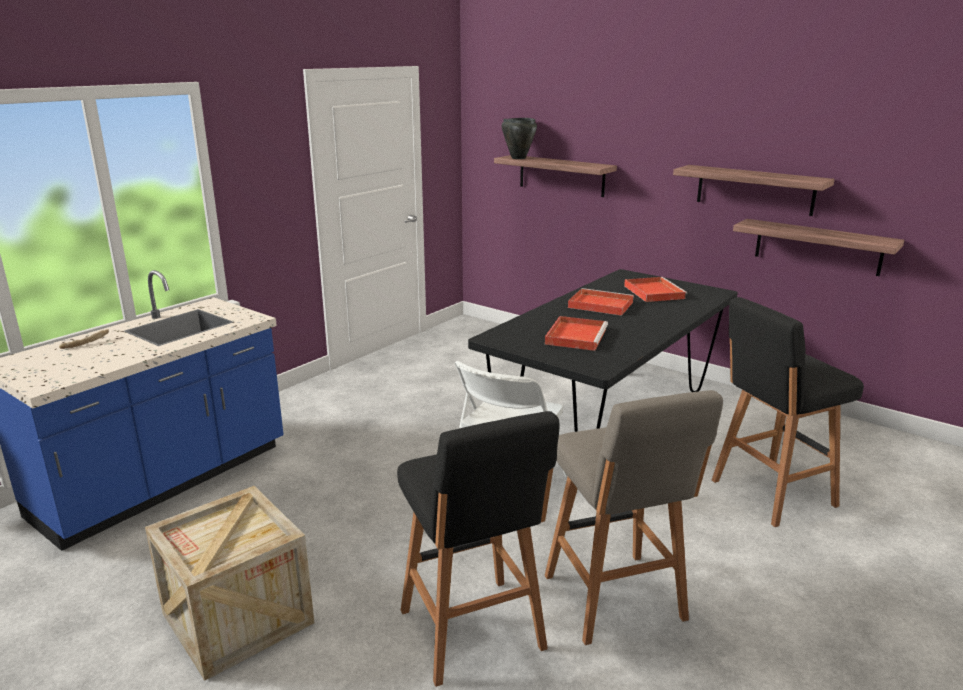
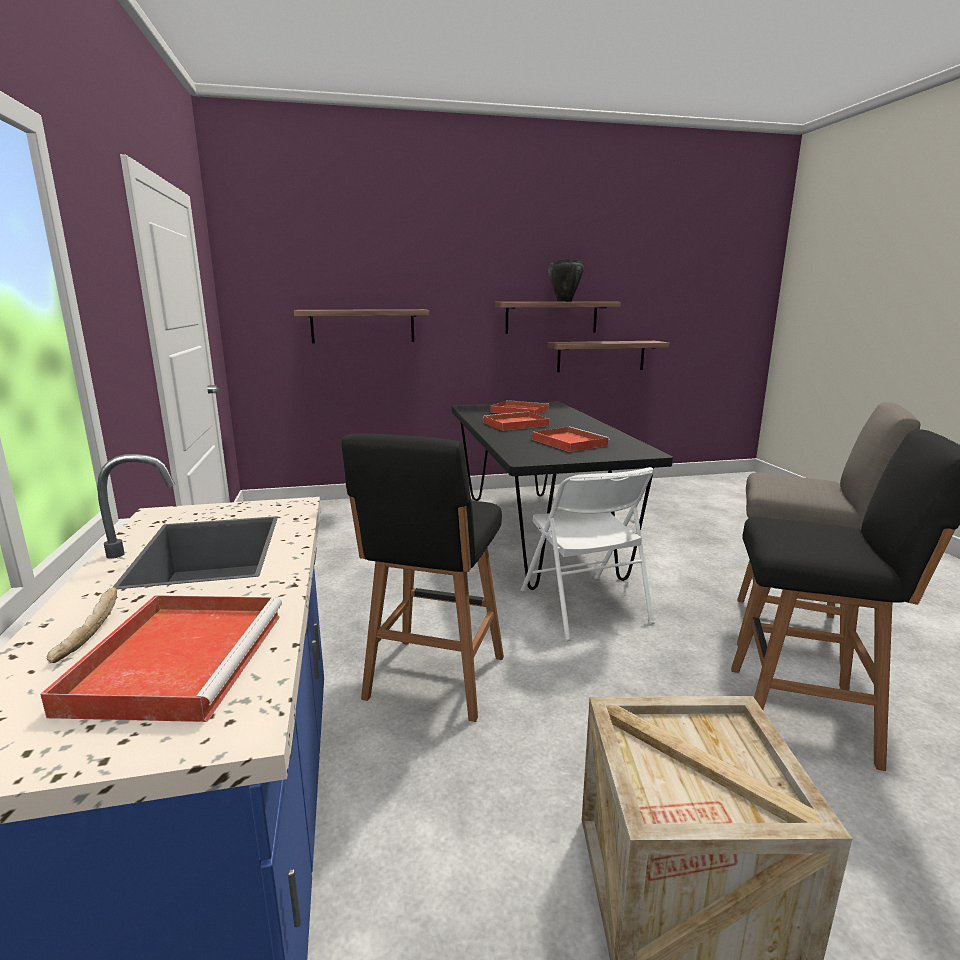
camera: 50 degrees left, 5 degrees down
(78, 362) = (180, 658): none -> red tray
(518, 158) = (318, 309): black cooking pot -> black cooking pot (564, 301)
(769, 494) = (697, 531): black stool -> black stool (434, 680)

